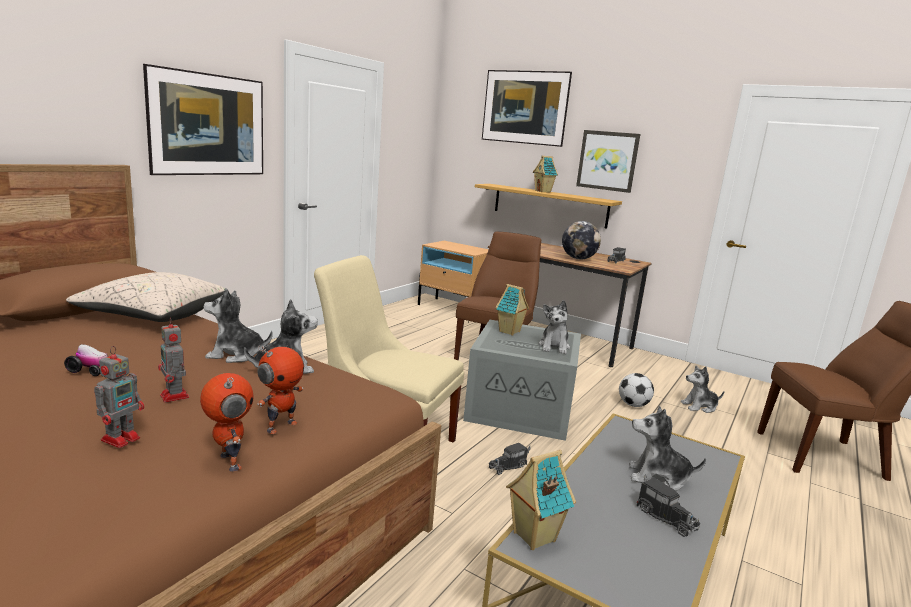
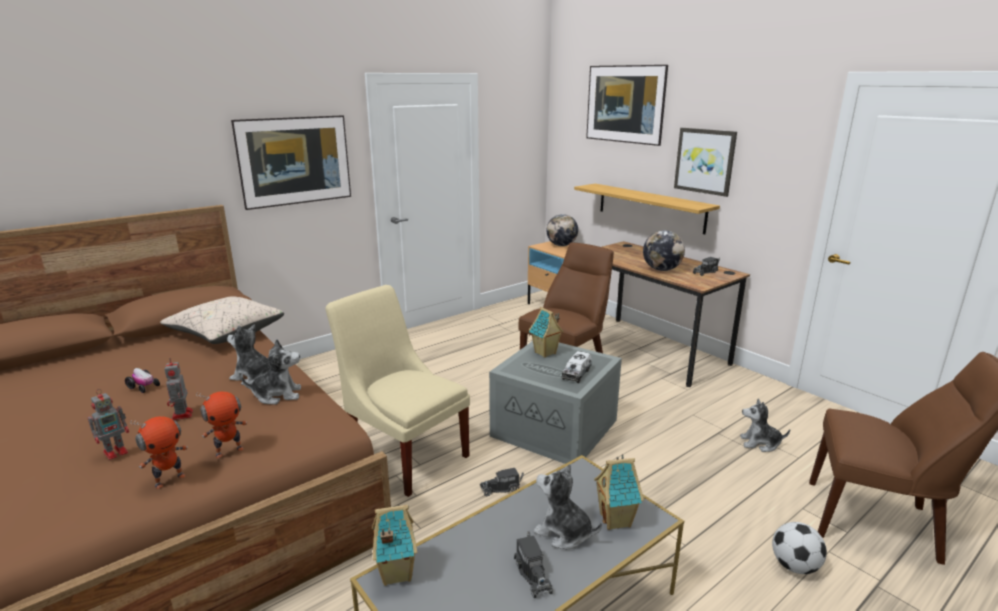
camera: 20 degrees right, 5 degrees up
(228, 462) = (169, 480): toy robot -> toy robot turned 60 degrees clockwise
(454, 245) = (561, 245): none -> globe
(543, 191) = (639, 194): toy house -> toy house (616, 520)
(554, 347) = (576, 373): plush toy -> toy truck
(633, 405) = (680, 434): football -> football (794, 566)

